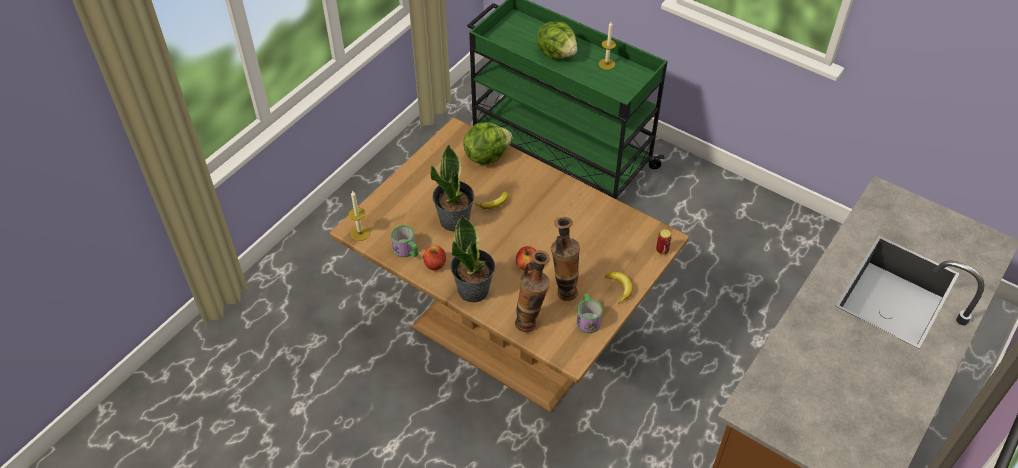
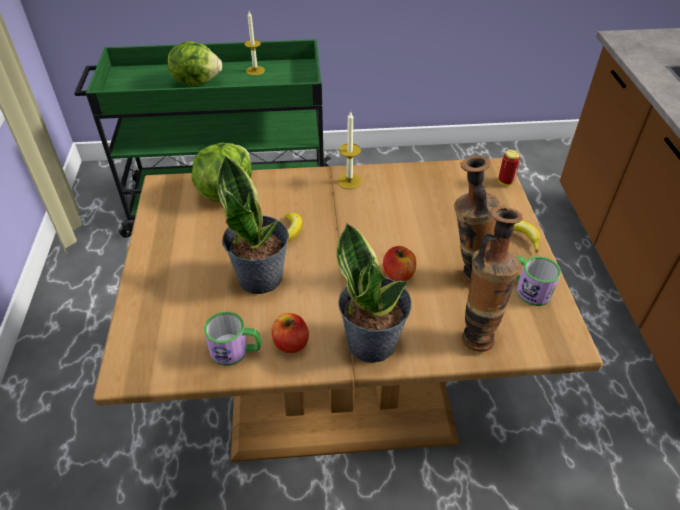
camera: 40 degrees left, 5 degrees down
(360, 233) = (144, 370): candle -> candle (349, 181)

